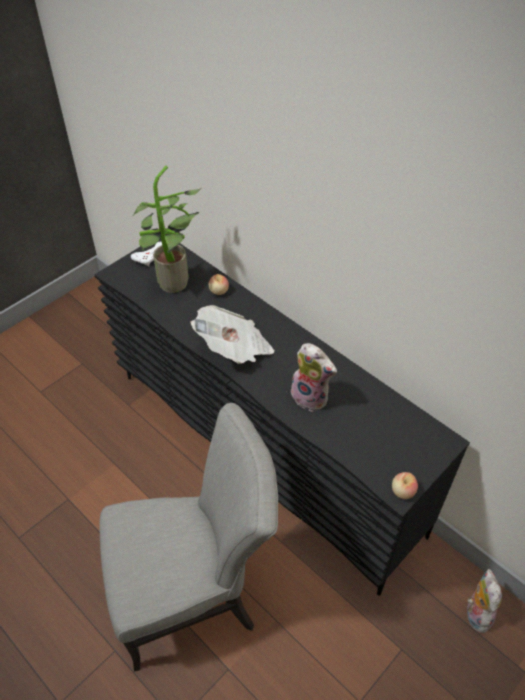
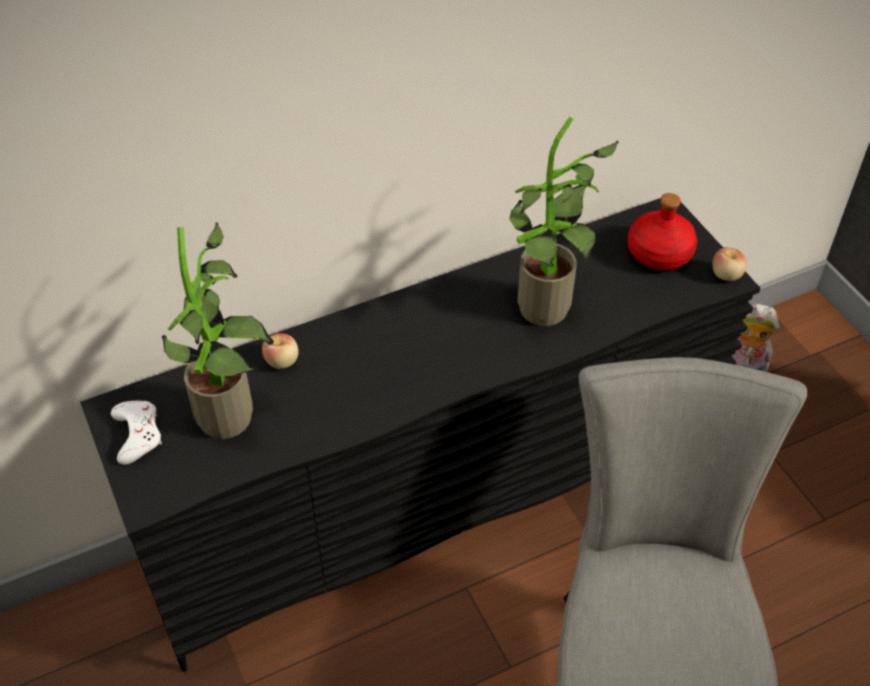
camera: 70 degrees left, 0 degrees up
(234, 349) = (418, 374): newspaper -> none
(311, 396) = (547, 313): plush toy -> potted plant
(401, 445) = (658, 253): none -> red bottle

